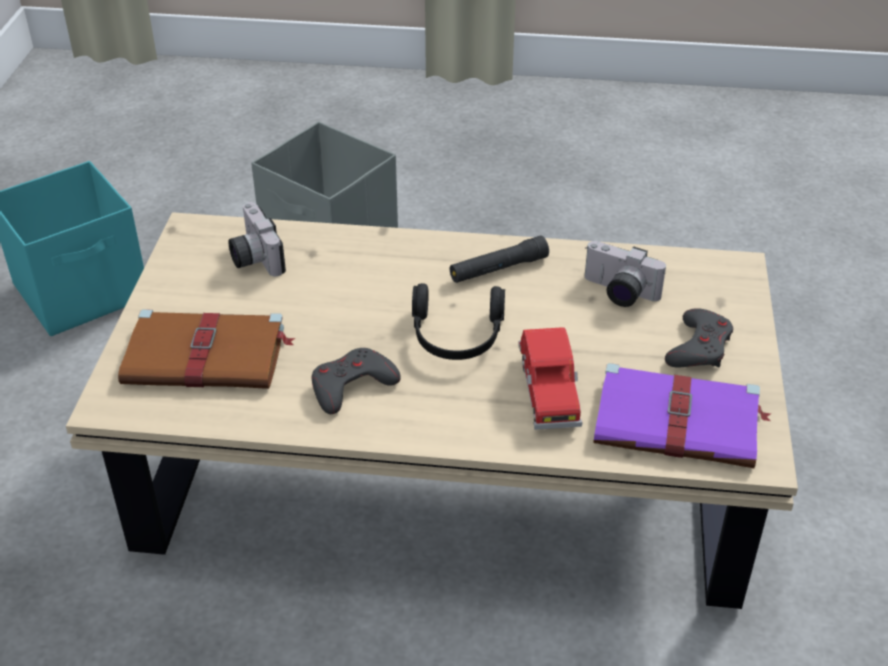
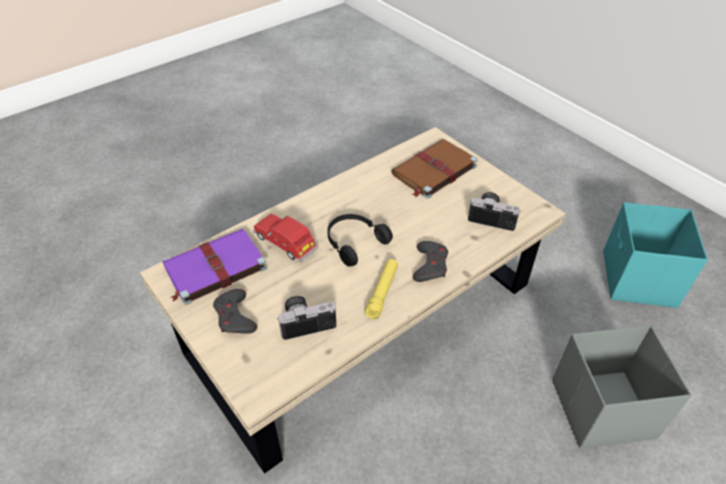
camera: 135 degrees right, 5 degrees up
(351, 386) = (366, 195): grey game controller -> grey game controller (430, 265)
(498, 269) = (382, 292): black flashlight -> yellow flashlight

